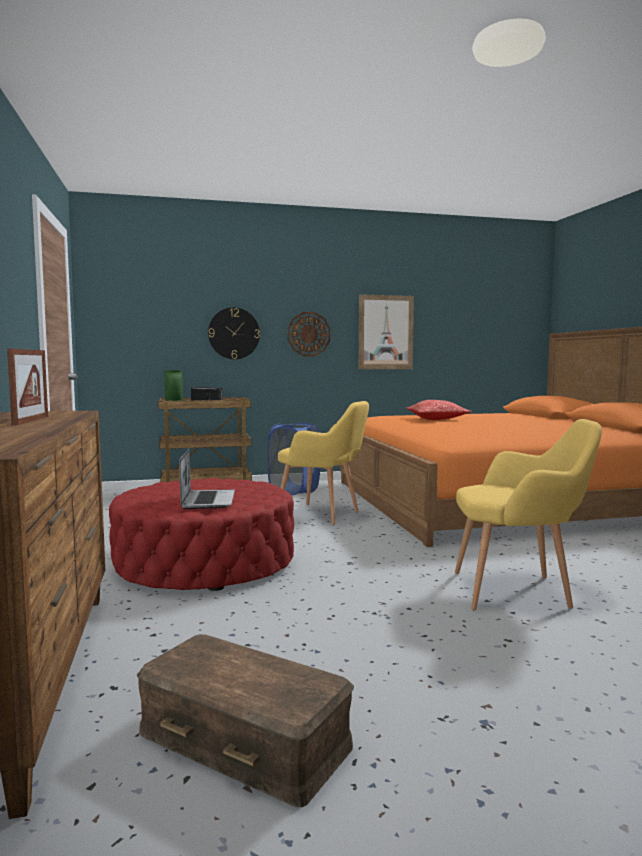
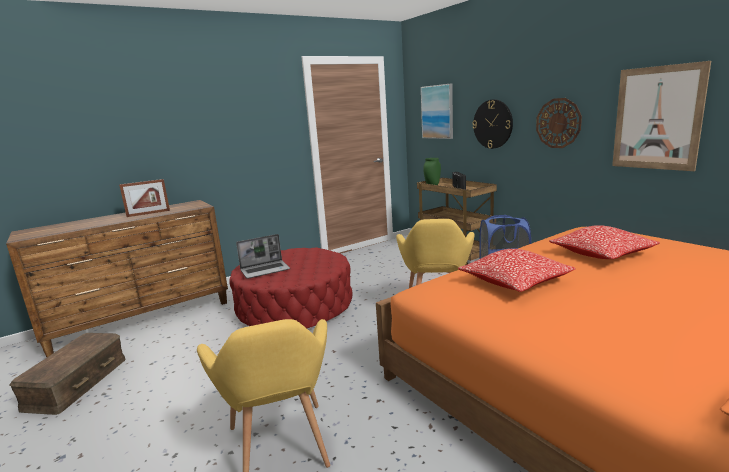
camera: 70 degrees right, 10 degrees up
(145, 316) = (437, 112): none -> picture
(468, 429) = (515, 282): none -> pillow

